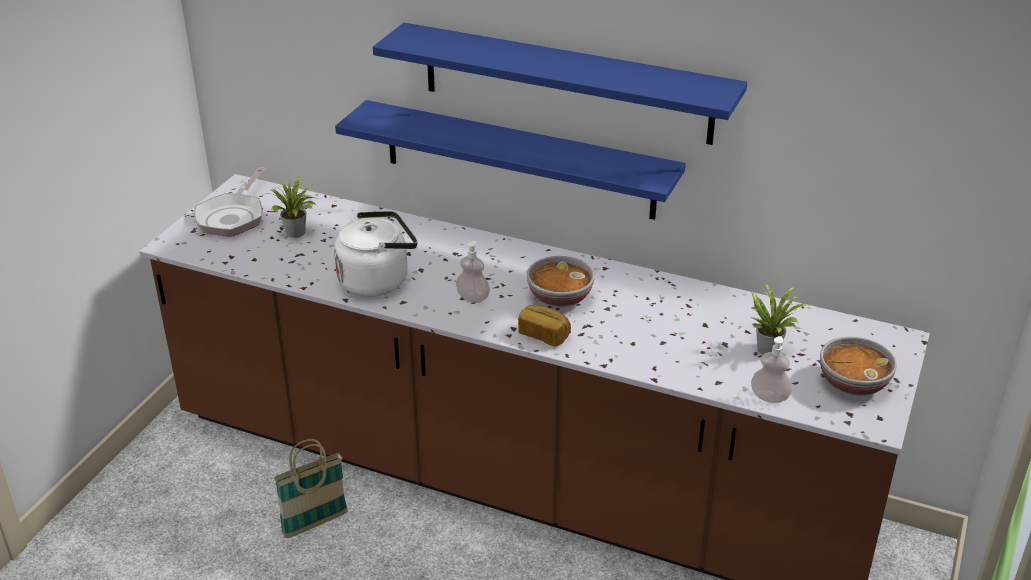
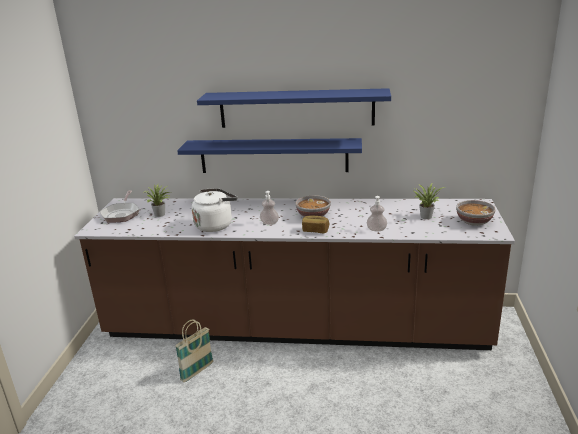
camera: 15 degrees left, 10 degrees down
(769, 397) = (440, 233): soap dispenser -> soap dispenser (376, 229)

